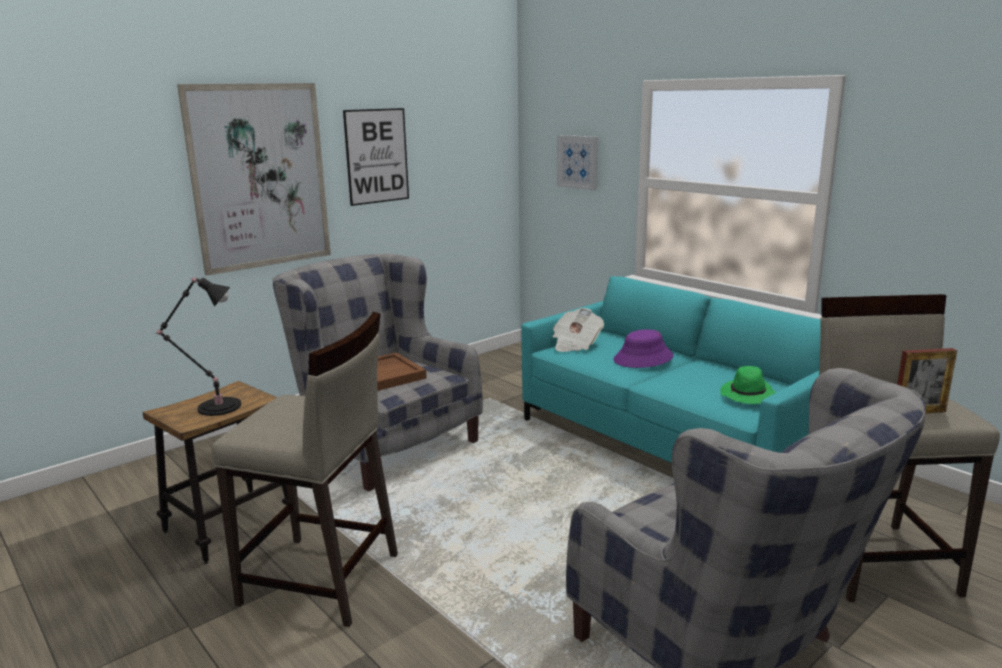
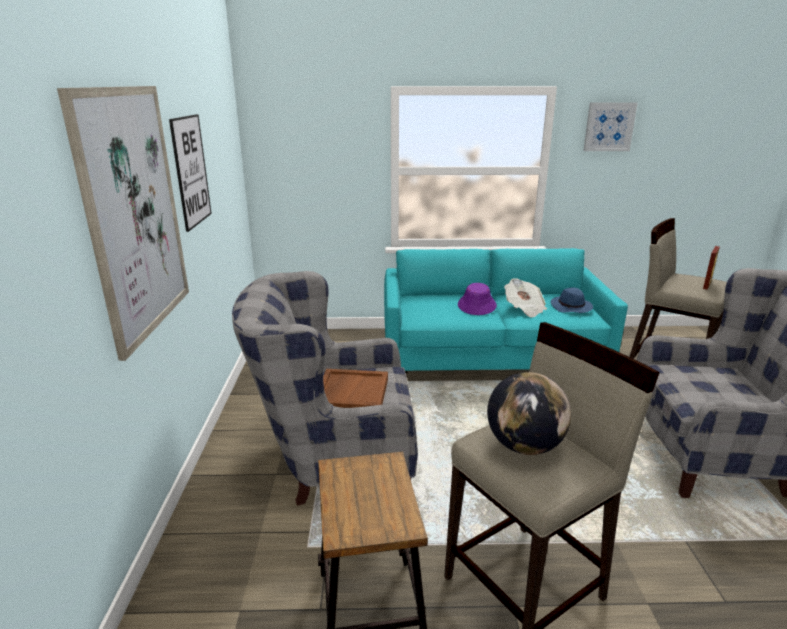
camera: 50 degrees left, 5 degrees up
(215, 407) = (375, 495): black table lamp -> none
(293, 411) = (524, 446): none -> globe
(575, 344) = (419, 311): newspaper -> newspaper (524, 308)
(578, 162) = (322, 159): picture -> picture (609, 127)
(748, 396) = (571, 307): green hat -> blue hat

